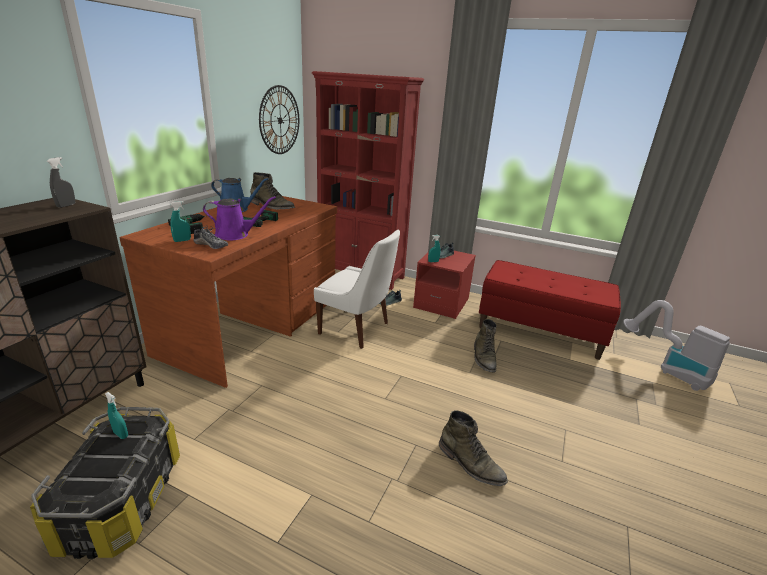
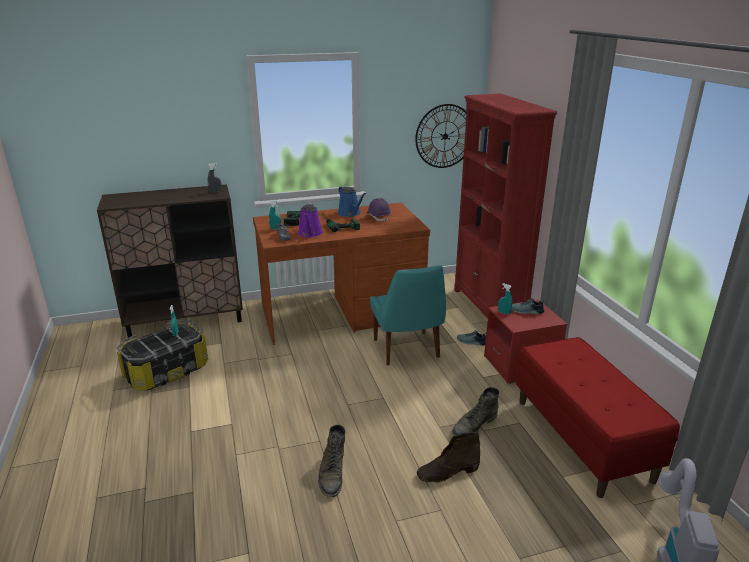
camera: 50 degrees right, 0 degrees up
(235, 235) = (310, 234): purple watering can -> purple watering can turned 45 degrees clockwise
(272, 206) = (378, 217): green boot -> purple hard hat
(356, 329) = (407, 350): white chair -> turquoise chair
(525, 400) = (447, 472): none -> brown boot

